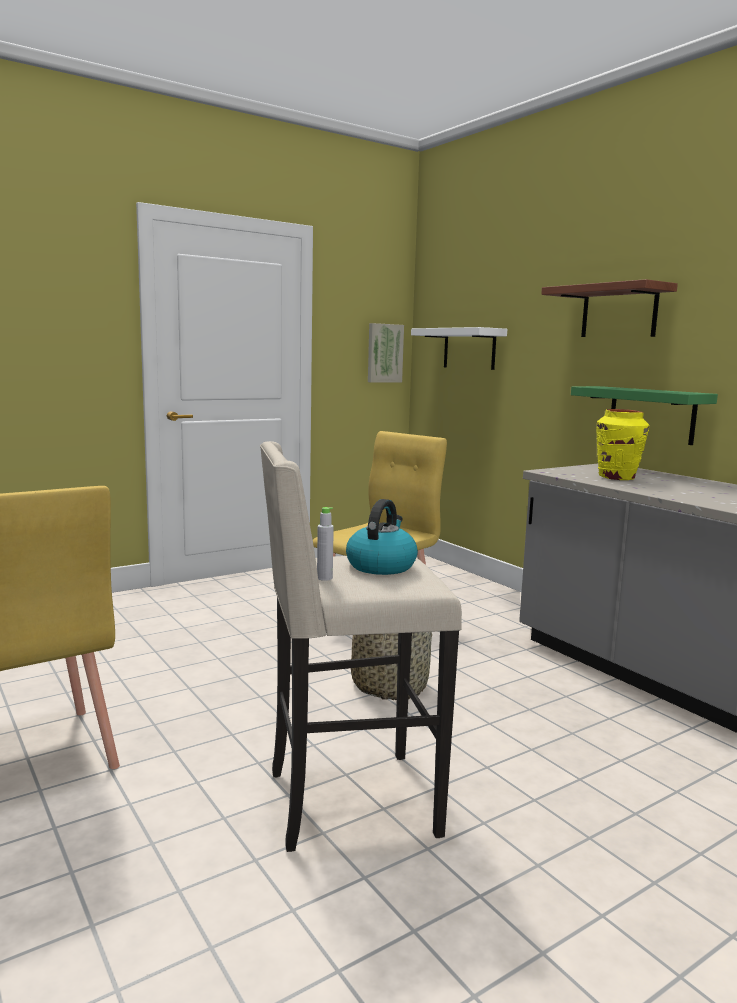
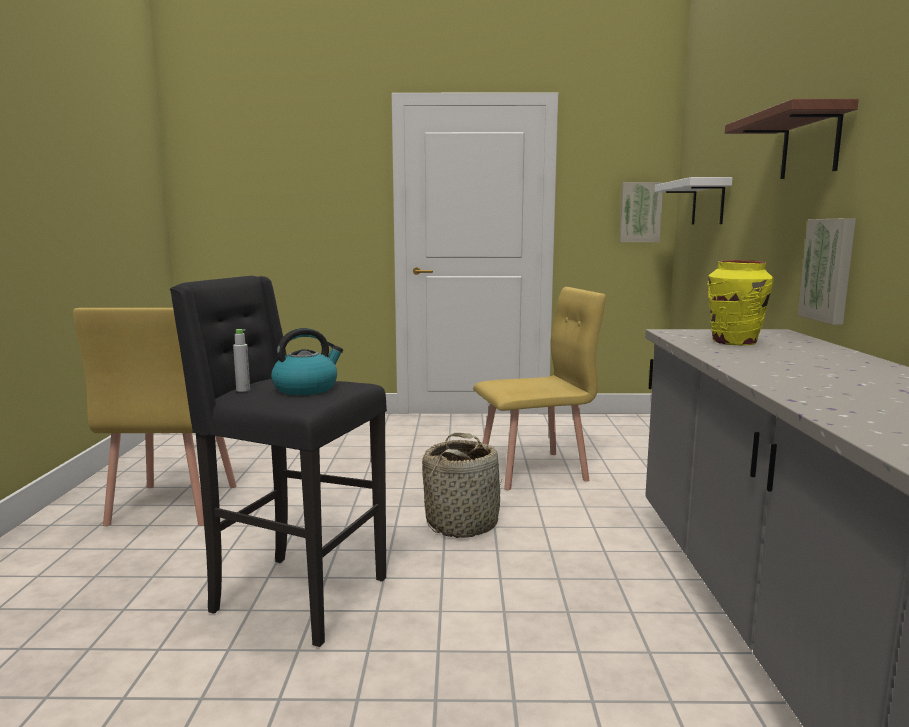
camera: 35 degrees right, 0 degrees up
(347, 802) = (295, 596): beige stool -> black stool
(651, 414) = (829, 270): green shelf -> picture

